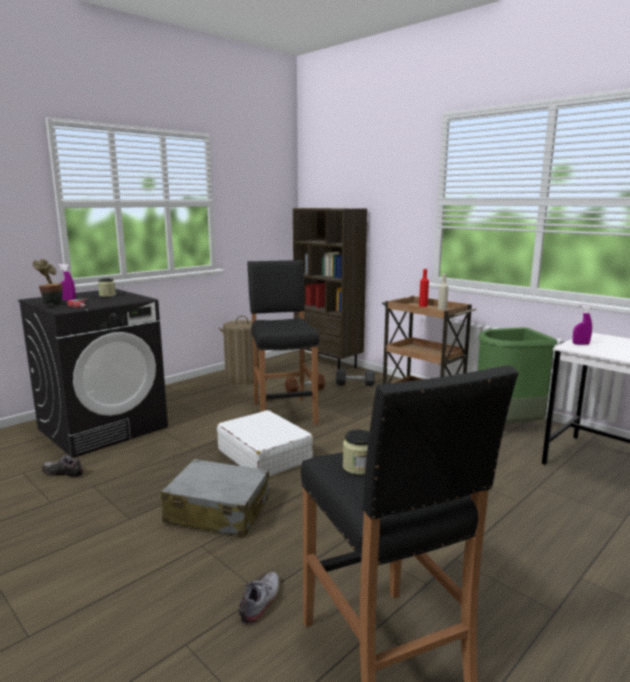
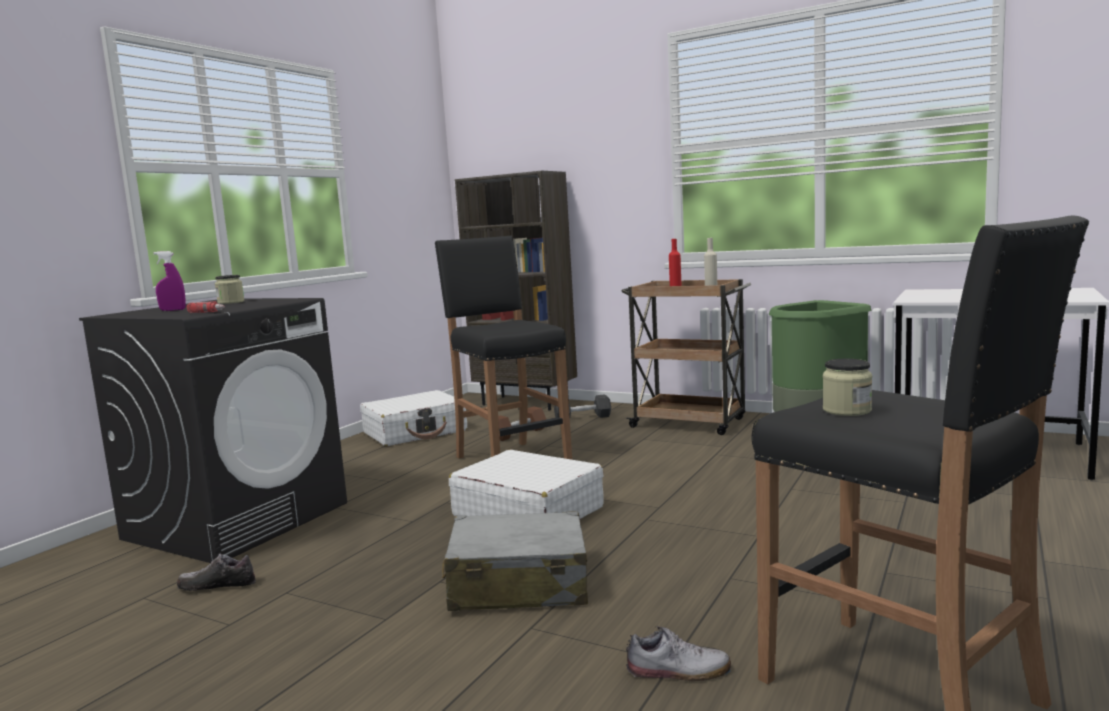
camera: 15 degrees left, 5 degrees down
(52, 305) = (158, 315): potted plant -> none
(244, 377) = (415, 432): laundry basket -> white suitcase
(261, 601) = (678, 671): shoe -> shoe turned 90 degrees clockwise
(580, 344) = (918, 297): purple spray bottle -> none

